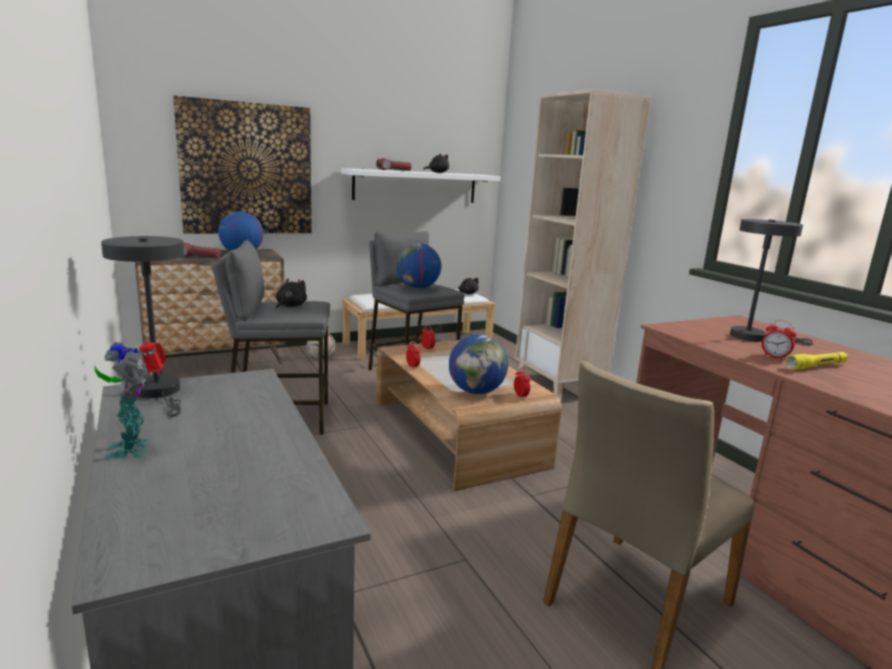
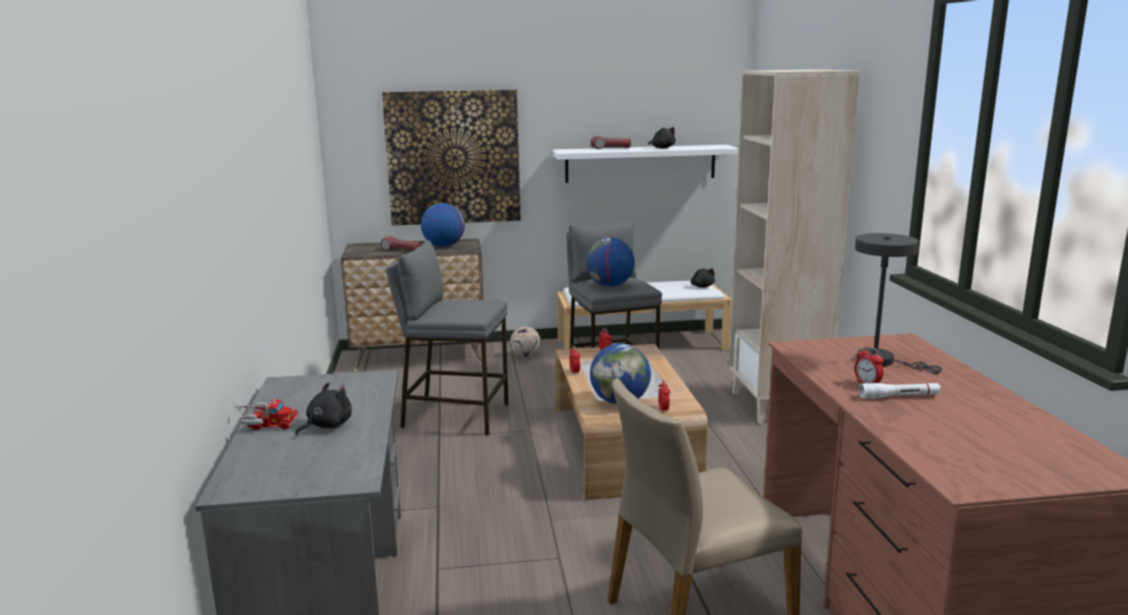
camera: 20 degrees right, 0 degrees up
(135, 447) = (266, 424): toy robot -> toy truck
(160, 392) = (302, 385): grey table lamp -> none
(290, 306) = (462, 306): black plush toy -> black plush toy (327, 426)
(816, 366) = (899, 397): yellow flashlight -> white flashlight

